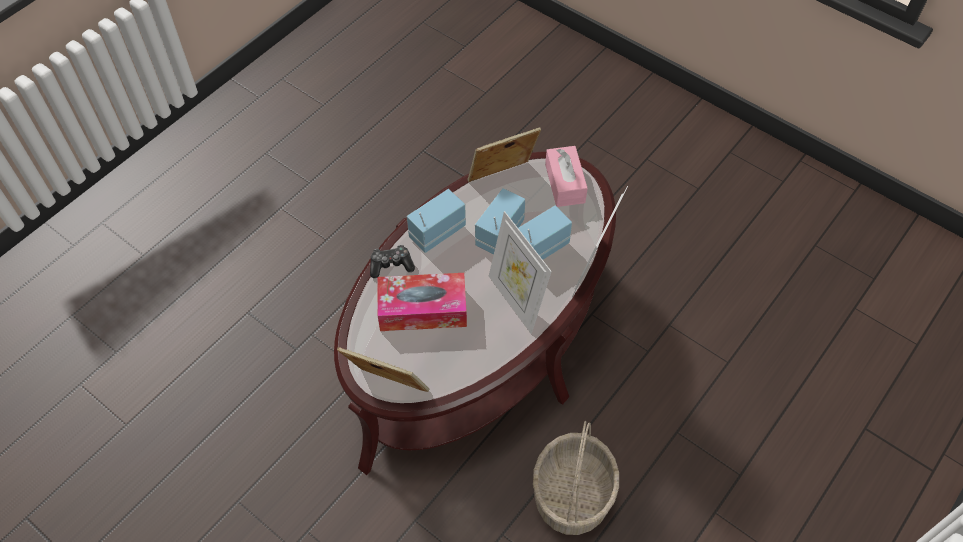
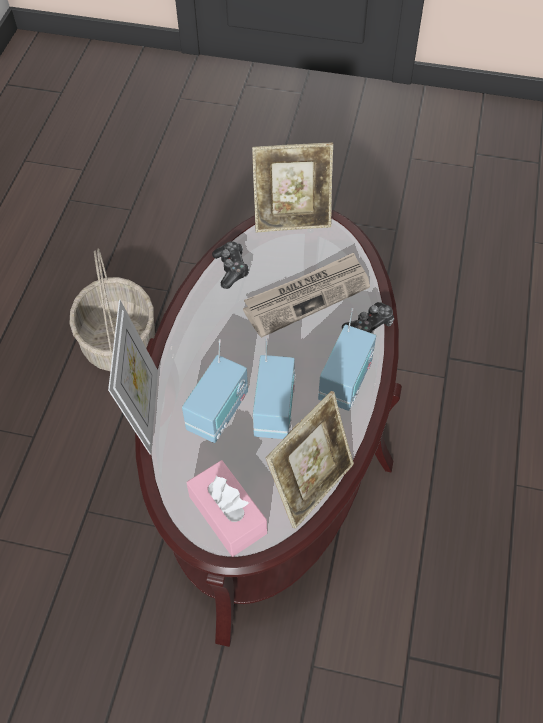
camera: 155 degrees right, 0 degrees up
(423, 309) = (307, 296): tissue box -> newspaper
(470, 361) = (231, 268): none -> game controller
(516, 300) = (216, 343): picture frame -> none

